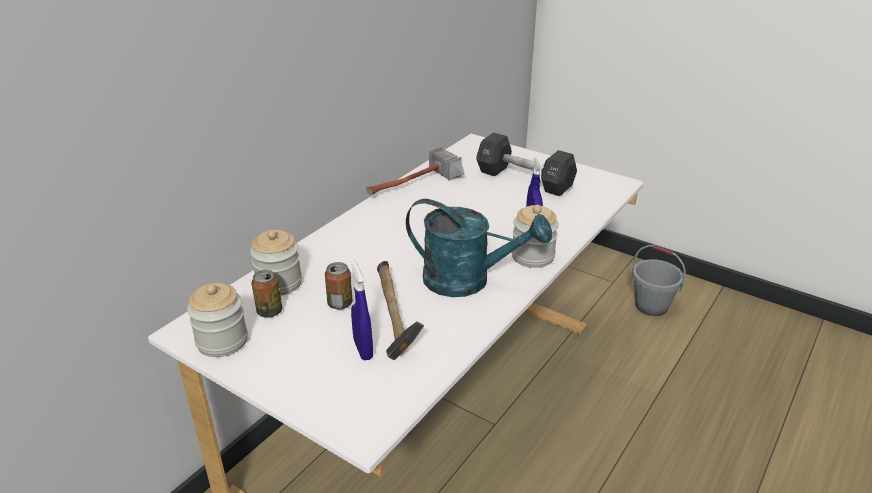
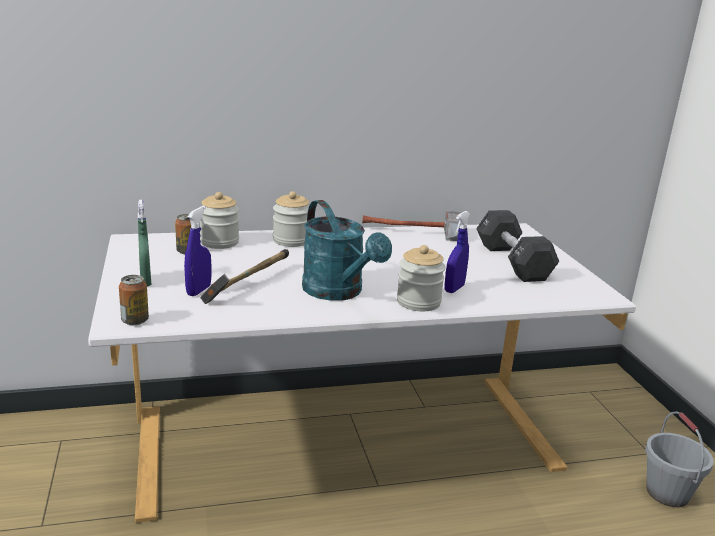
camera: 40 degrees right, 10 degrees down
(222, 341) = (137, 252): jar -> jar (291, 240)
(298, 370) = (145, 281): none -> green spray bottle
(340, 303) = (232, 265): can -> can (135, 321)

